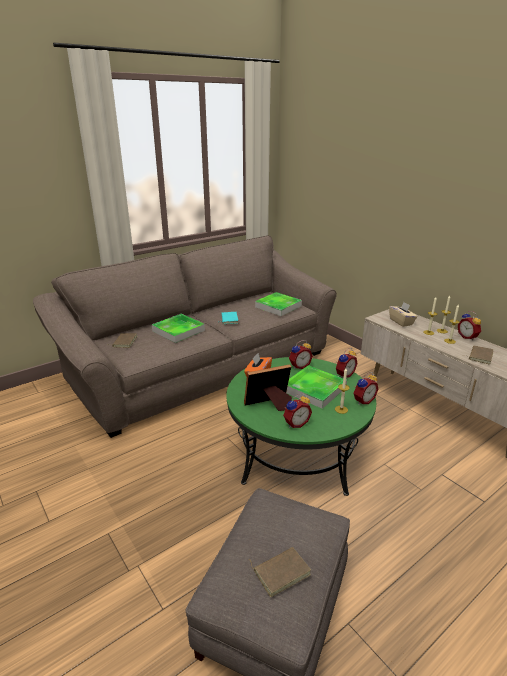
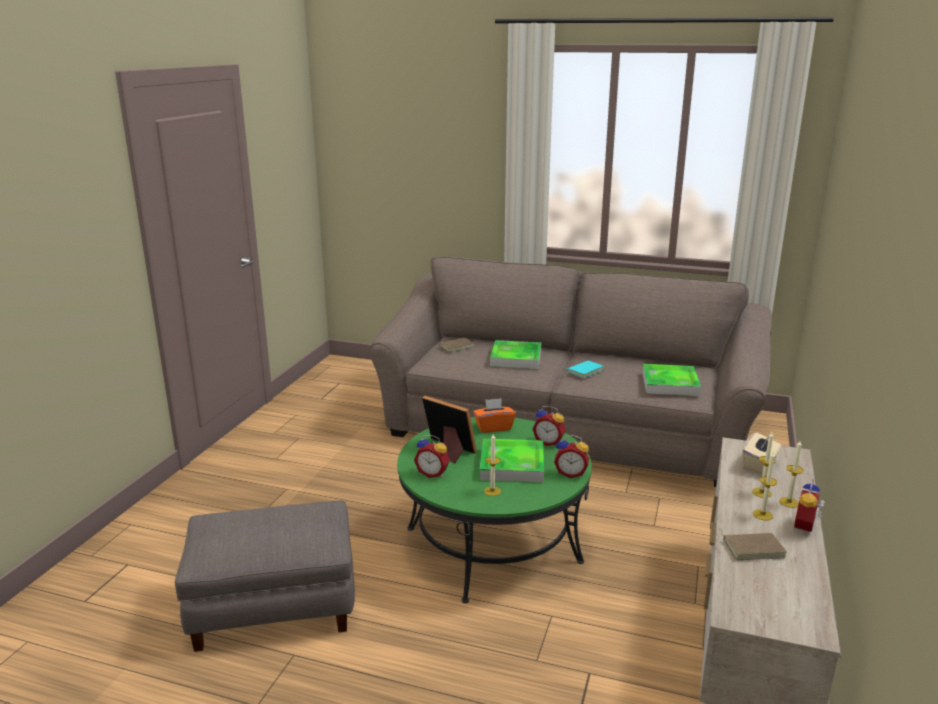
camera: 55 degrees right, 5 degrees down
(281, 571) = (244, 535): brown book -> none
(363, 400) = (529, 499): alarm clock -> none

